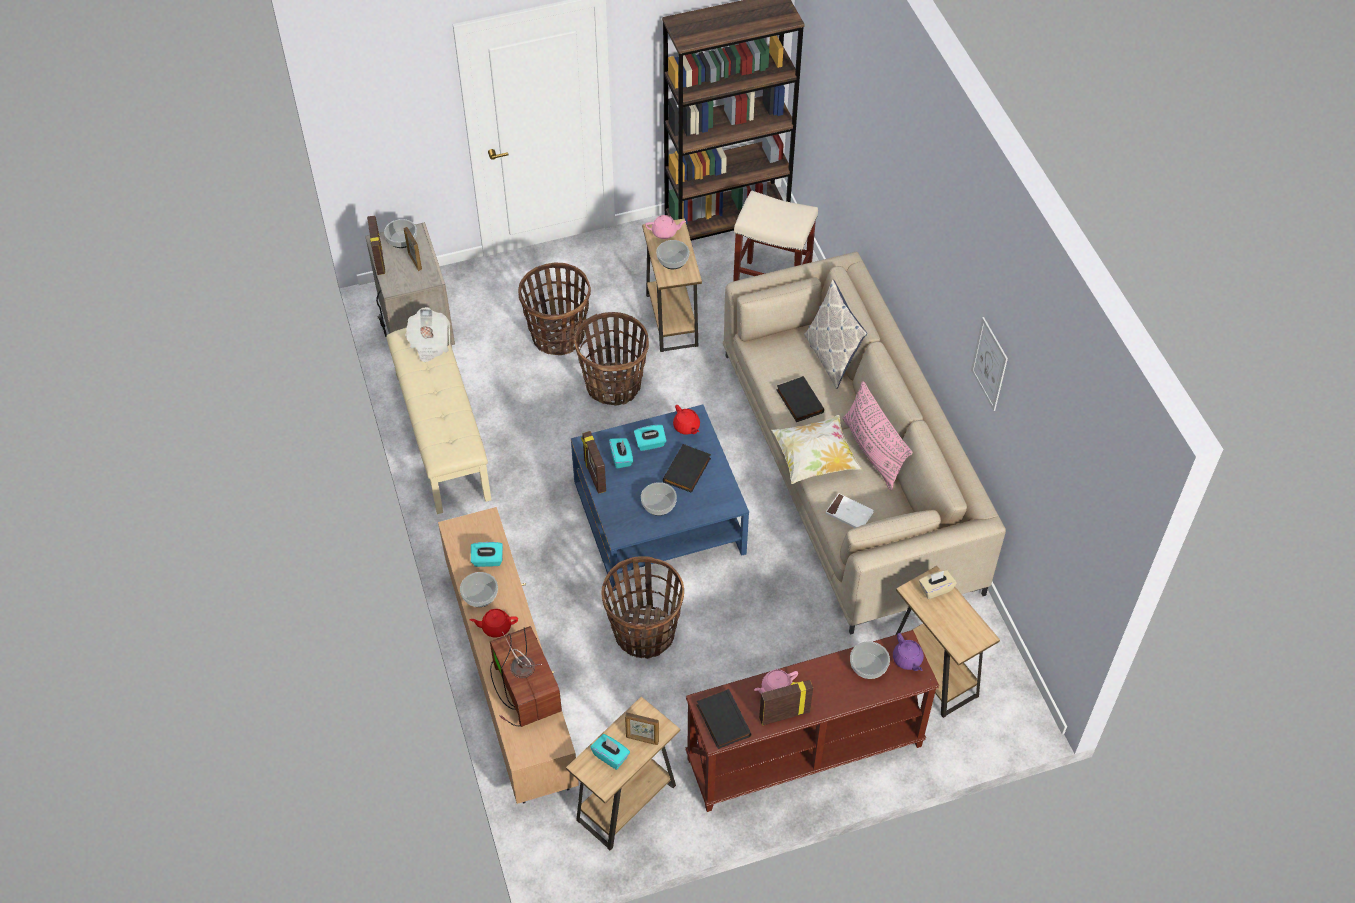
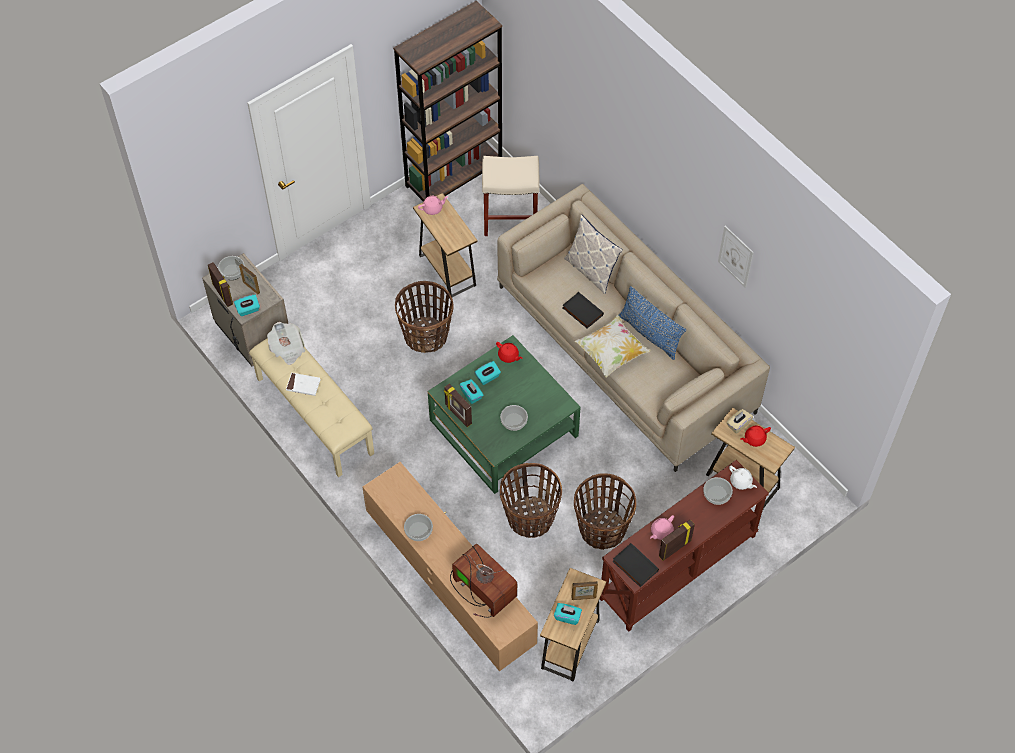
camera: 20 degrees left, 5 degrees up
(487, 560) = (412, 503): turquoise tissue box -> turquoise tissue box (248, 310)
(495, 627) = (441, 551): red teapot -> red teapot (754, 439)
(558, 335) = (366, 308): basket -> basket (601, 529)
(659, 517) = (504, 428): blue coffee table -> green coffee table
(672, 260) = (448, 229): bowl -> none
(688, 471) = (524, 389): black book -> none
(849, 513) = (652, 386): white book -> white book (303, 385)
(873, 451) = (649, 334): pink pillow -> blue pillow
(907, 660) = (741, 482): purple teapot -> white teapot

